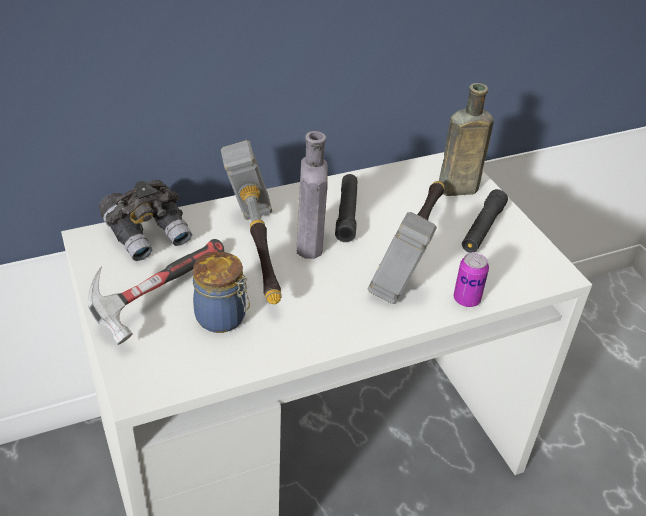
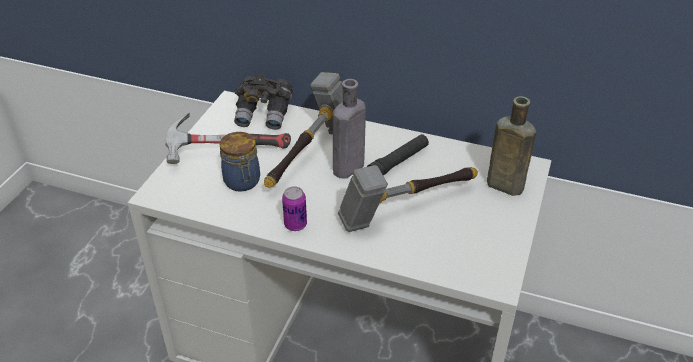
camera: 45 degrees right, 0 degrees up
(466, 299) = (403, 258): can -> can (295, 224)
(482, 229) = (483, 221): black flashlight -> none

